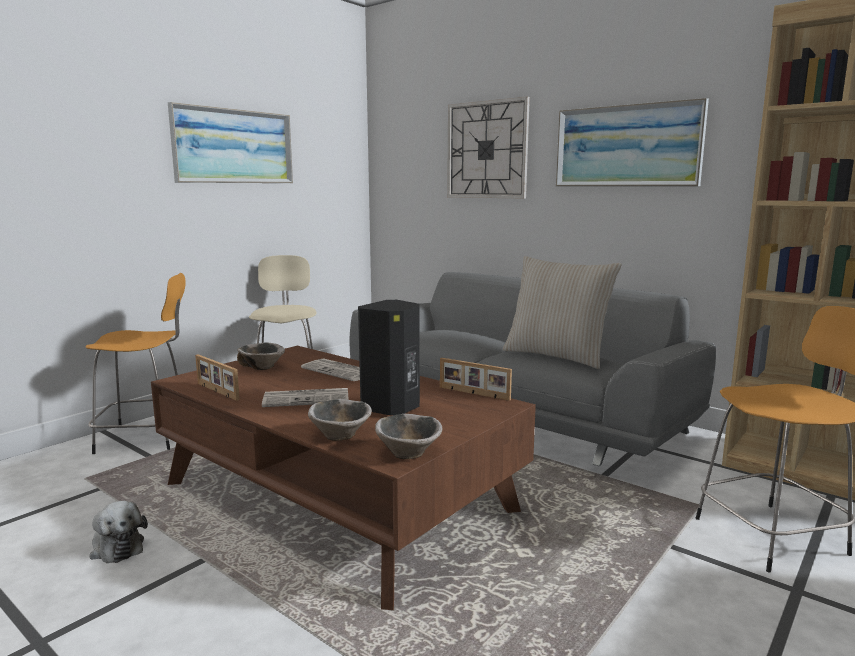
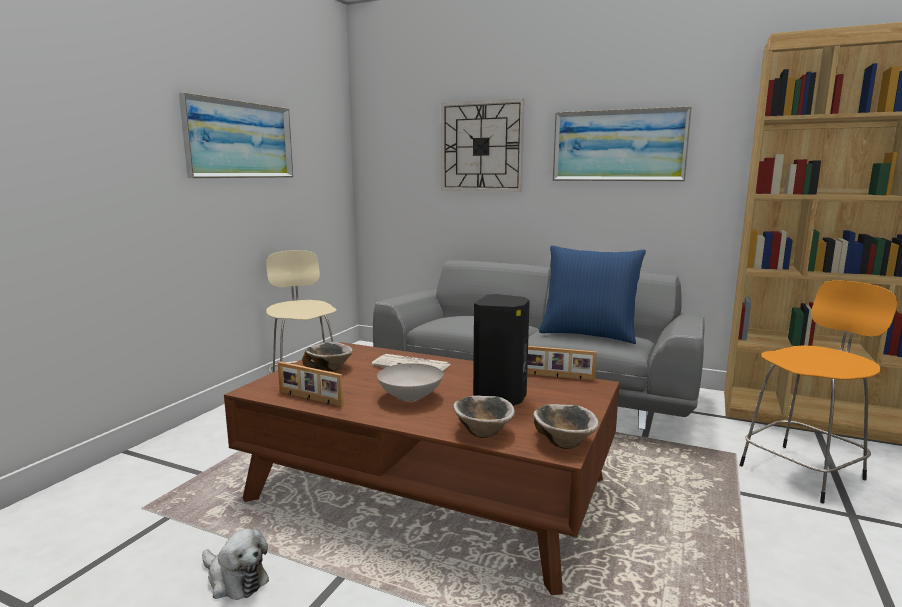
camera: 15 degrees left, 0 degrees up
(147, 437) = (183, 453): orange stool -> none
(307, 399) = (411, 397): newspaper -> white bowl
(557, 356) = (588, 334): beige pillow -> blue pillow

